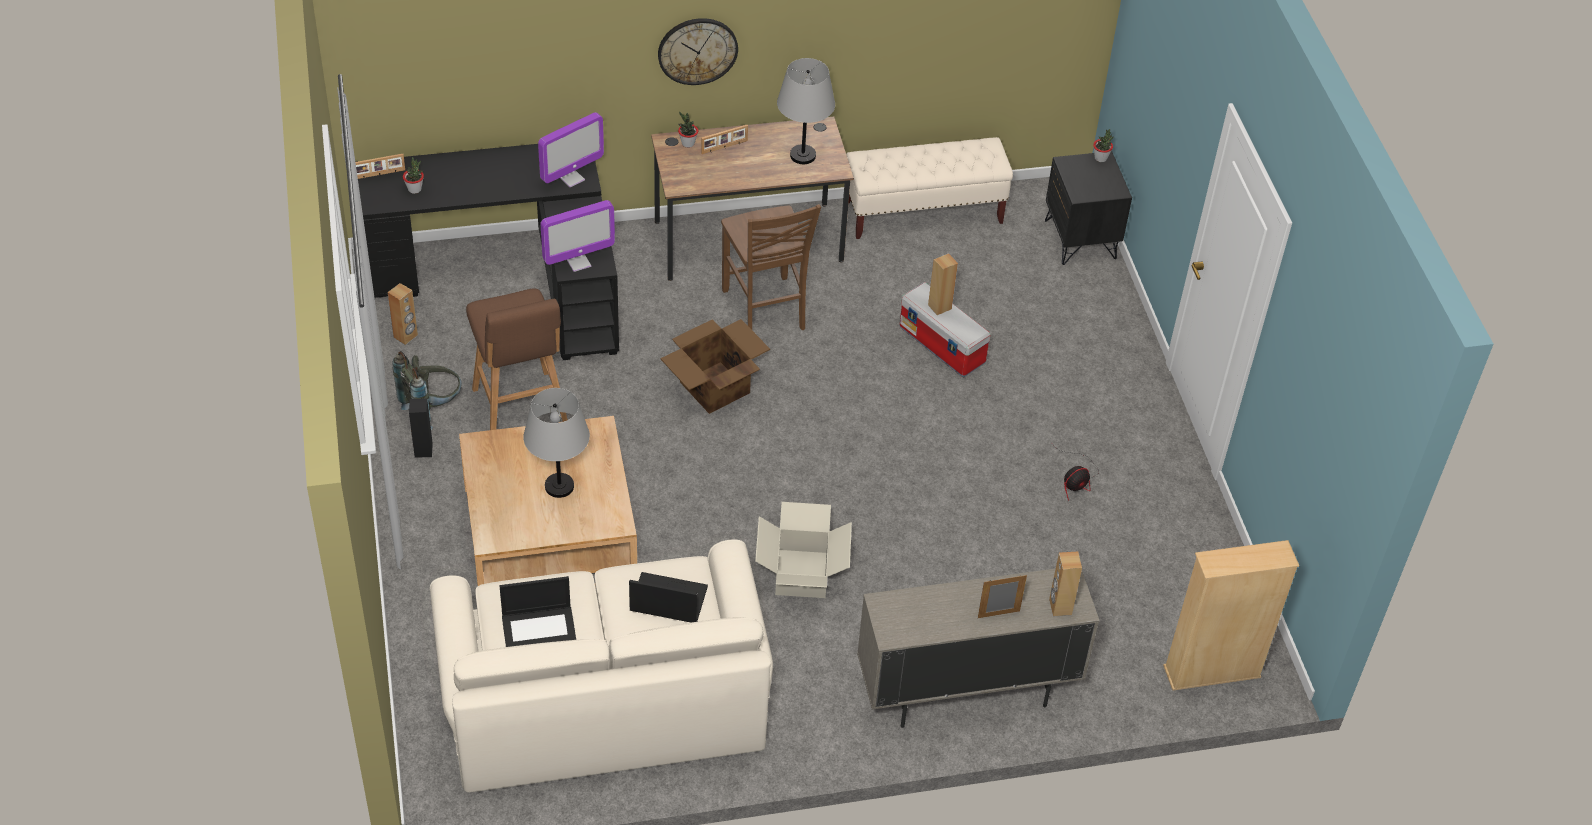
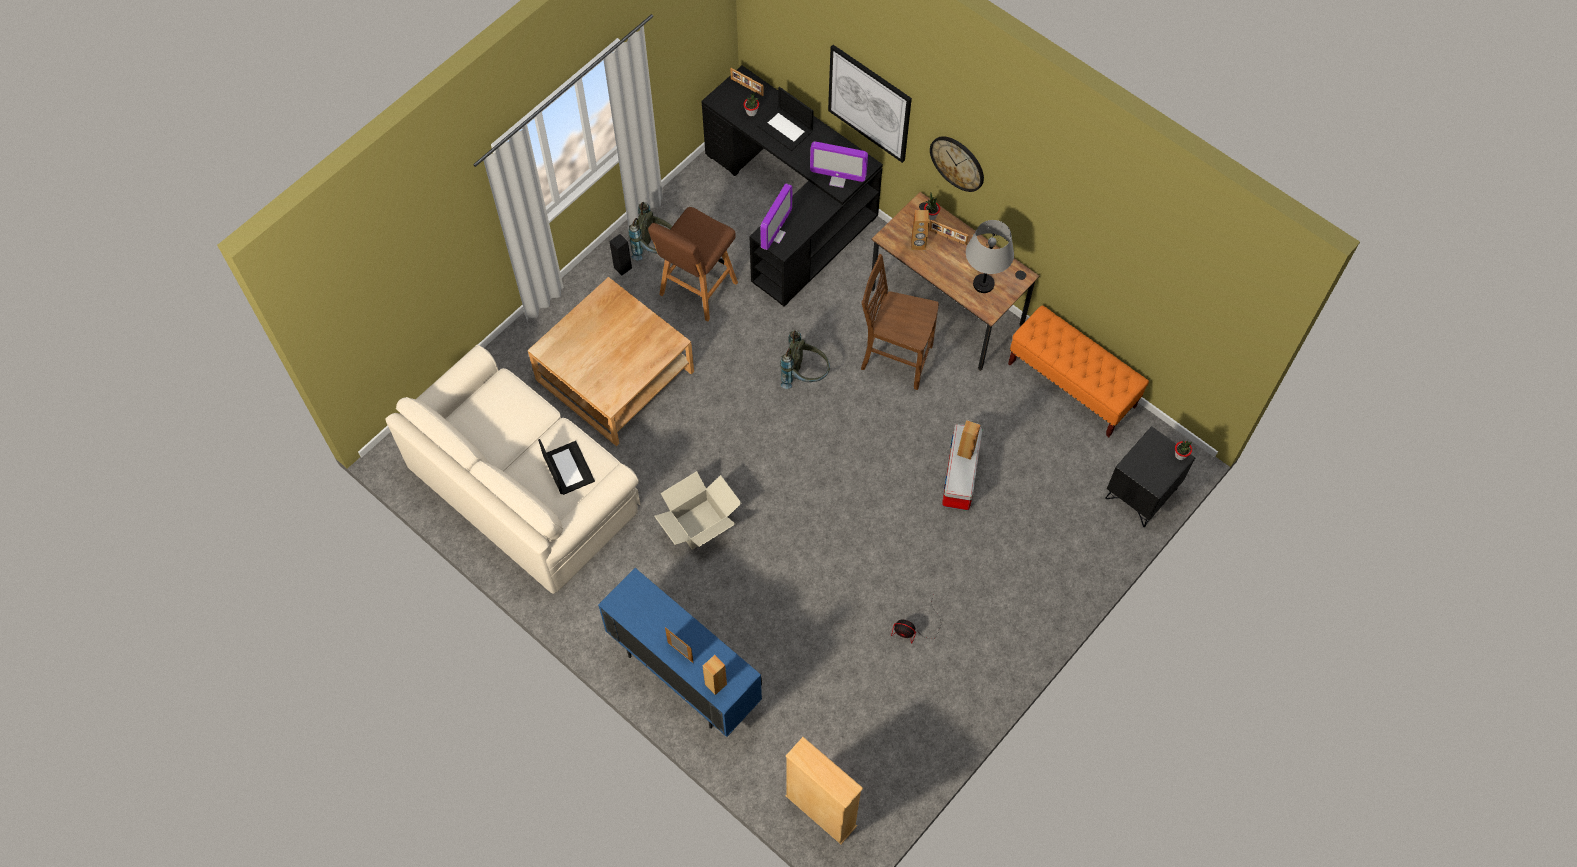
camera: 55 degrees right, 15 degrees up
(405, 336) = (699, 194): brown speaker -> brown speaker (918, 244)
(540, 630) = (493, 421): laptop -> laptop (786, 129)
(557, 65) = (869, 103): none -> picture
(559, 486) = (612, 353): grey table lamp -> none
(578, 262) = (775, 235): monitor -> monitor turned 90 degrees counterclockwise
(713, 387) = (804, 375): cardboard box -> grey backpack
(765, 311) = (894, 358): brown chair -> brown chair turned 75 degrees clockwise
(924, 213) = (1071, 385): beige bench -> orange bench
(966, 692) = (684, 675): beige cabinet -> blue cabinet

